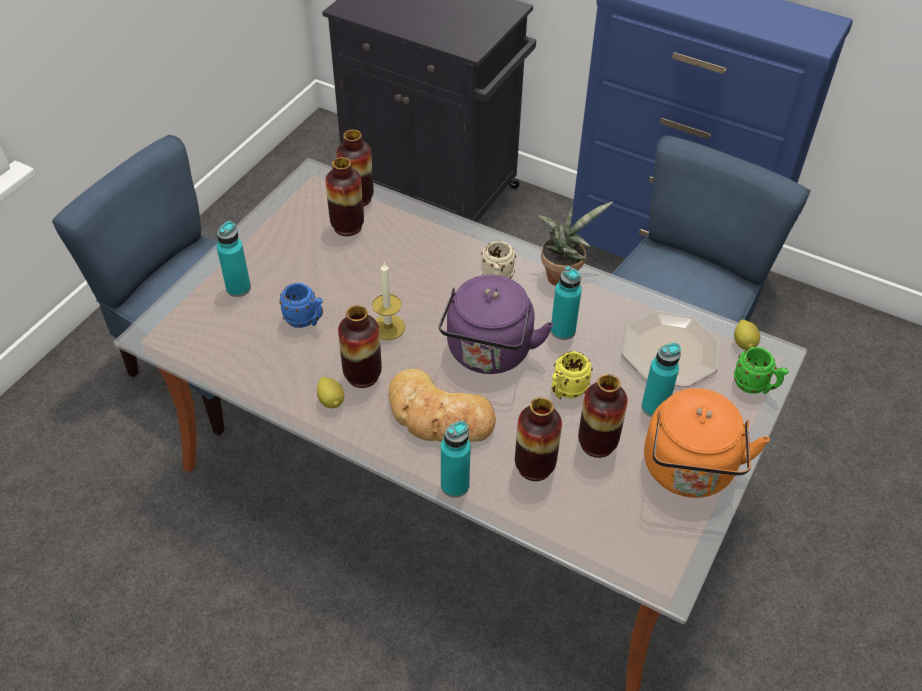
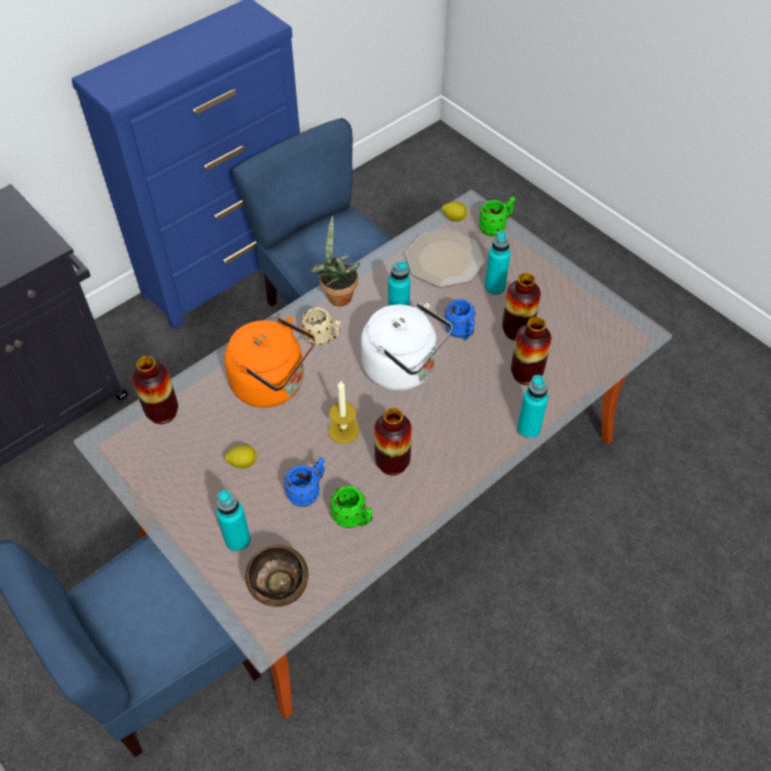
camera: 70 degrees left, 5 degrees up
(194, 332) = (281, 590): none -> brown bowl
(285, 363) = (353, 519): none -> green mug
(331, 401) = (412, 493): lemon -> lemon (243, 462)
(347, 226) = (198, 430): vase -> none
(438, 416) = (456, 421): bread -> none
(489, 354) = (403, 369): purple kettle -> white kettle
(566, 391) = (461, 333): yellow mug -> blue mug
(689, 472) = (558, 289): orange kettle -> orange kettle (273, 385)

